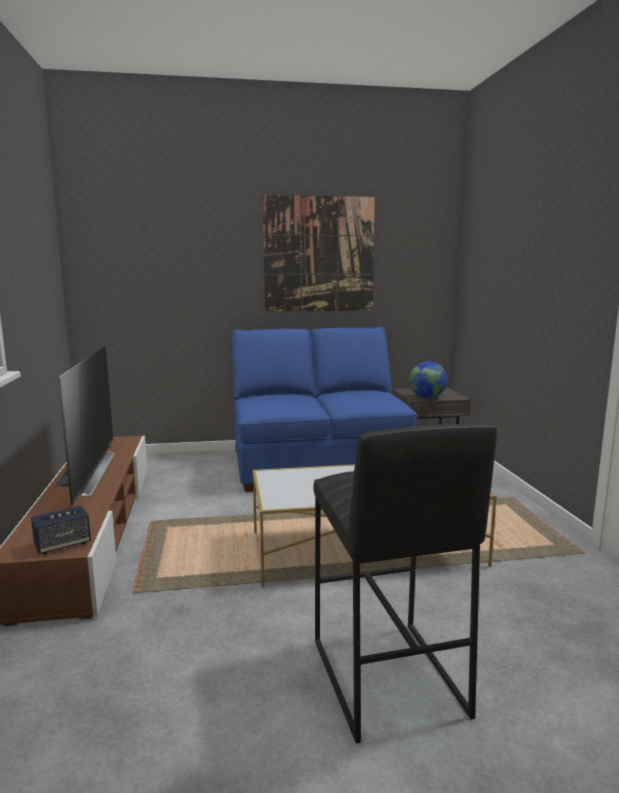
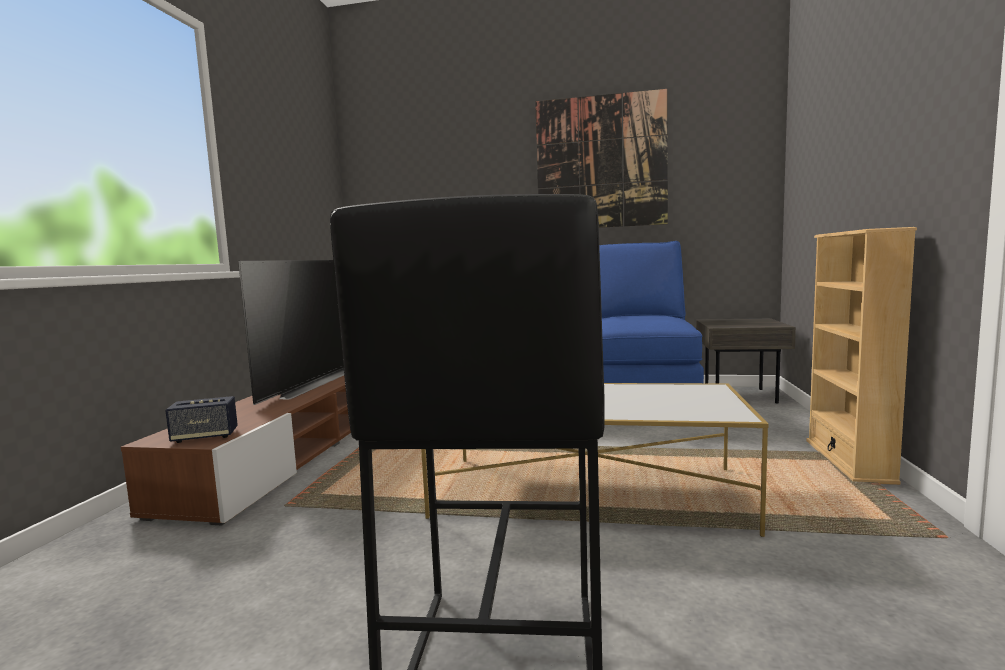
camera: 20 degrees right, 5 degrees down
(427, 397) = (734, 325): globe -> none
(517, 503) = (848, 460): none -> beige bookcase

